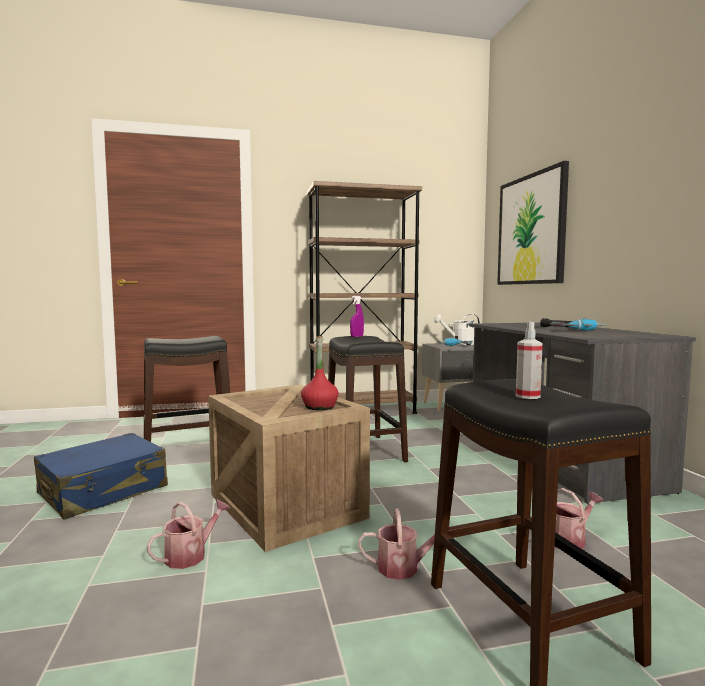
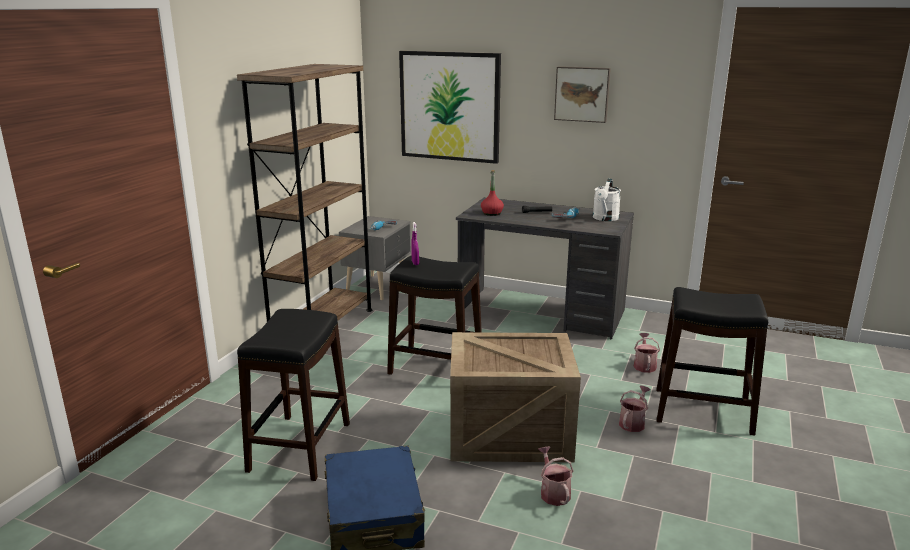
camera: 55 degrees left, 15 degrees up
(319, 407) = (537, 346): red bottle -> red bottle (492, 213)
(459, 344) = (370, 223): white watering can -> white watering can (605, 218)
(527, 396) = (721, 303): spray bottle -> none
(640, 181) = (582, 94): none -> picture

